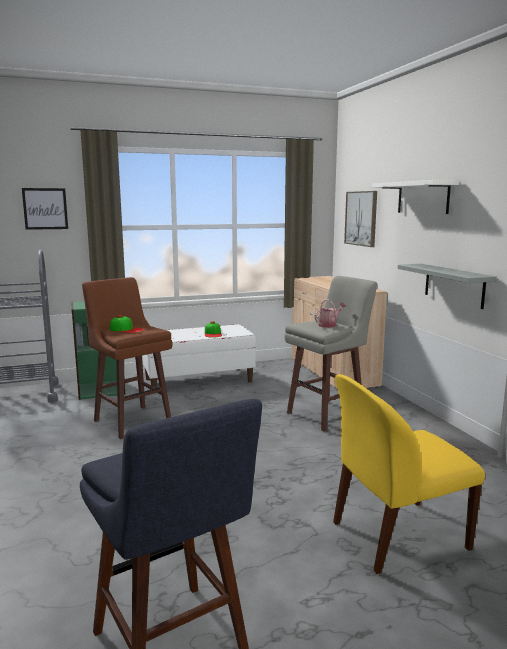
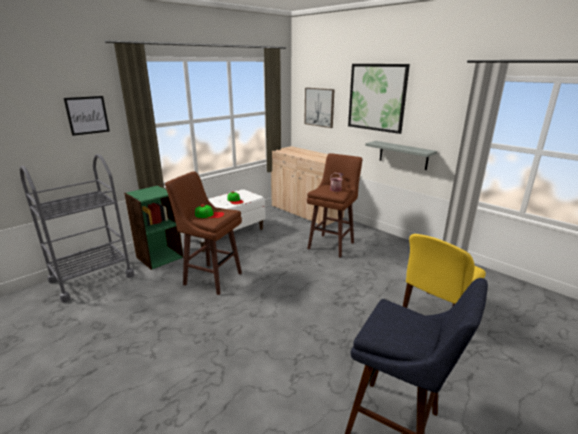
camera: 25 degrees left, 10 degrees up
(327, 415) = (332, 245): grey stool -> brown stool
(423, 197) = (377, 97): white shelf -> picture

